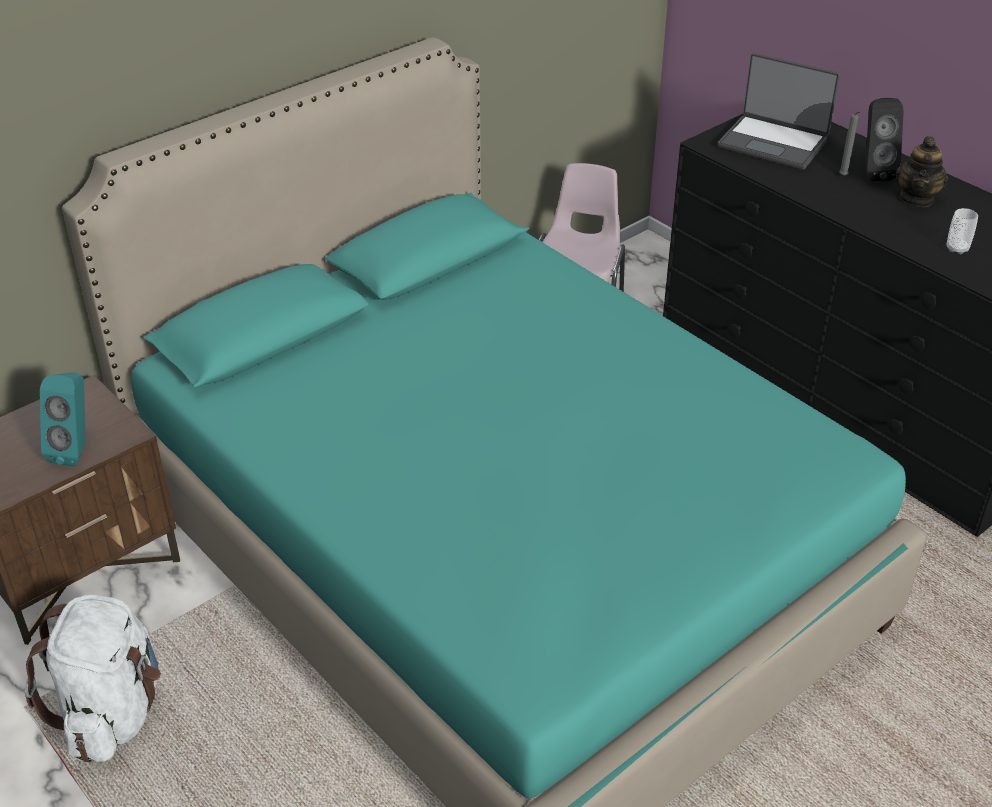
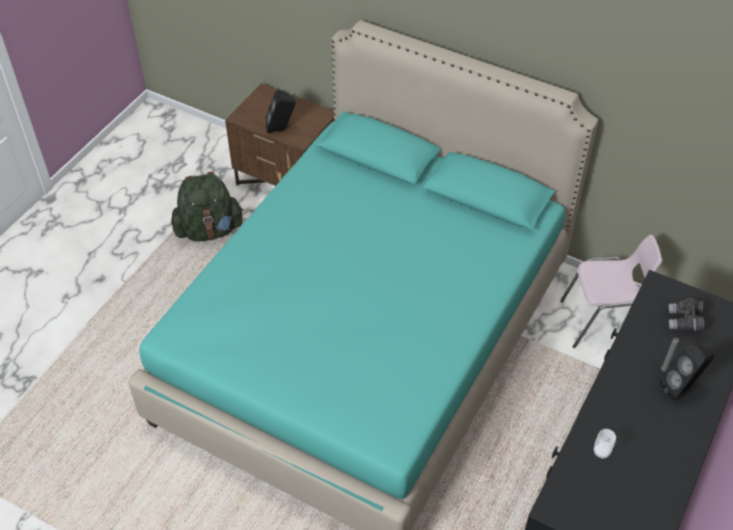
camera: 70 degrees right, 10 degrees up
(76, 450) = (281, 129): turquoise speaker -> black speaker
(112, 713) = (209, 230): white backpack -> green backpack
(773, 143) = (684, 321): laptop -> grey binoculars
(917, 198) = (659, 420): teapot -> none

